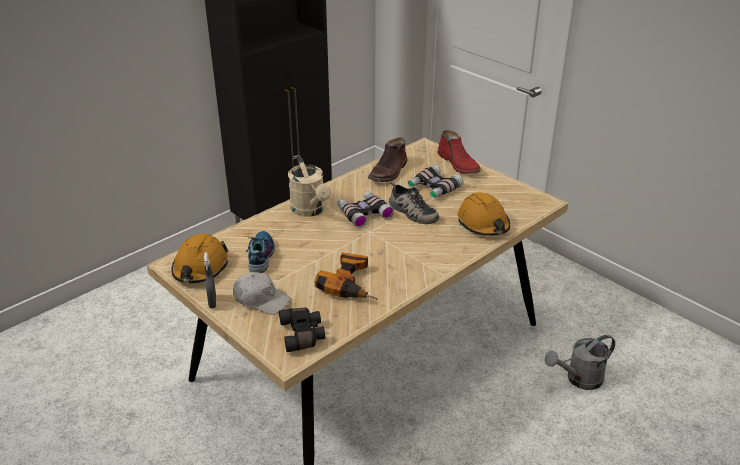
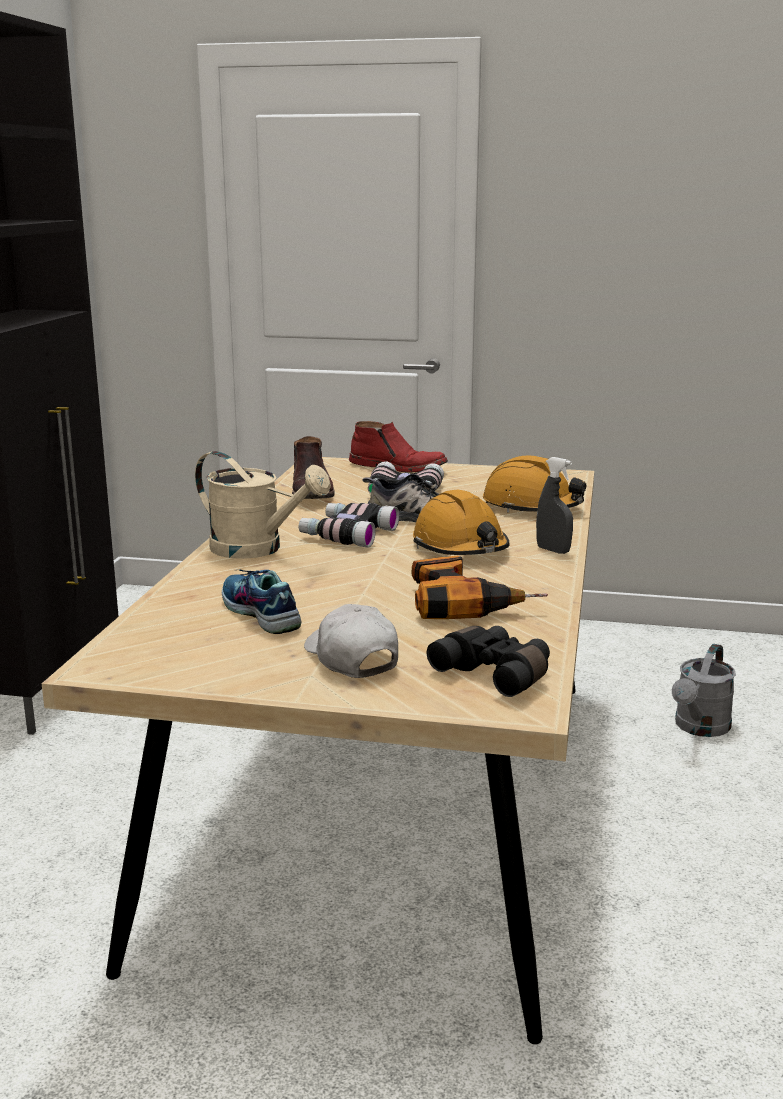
camera: 35 degrees left, 15 degrees down
(200, 268) = (168, 656): orange hard hat -> orange hard hat (460, 547)
(212, 302) = (267, 687): grey spray bottle -> grey spray bottle (553, 550)
(261, 299) = (351, 658): white cap -> white cap turned 105 degrees counterclockwise

